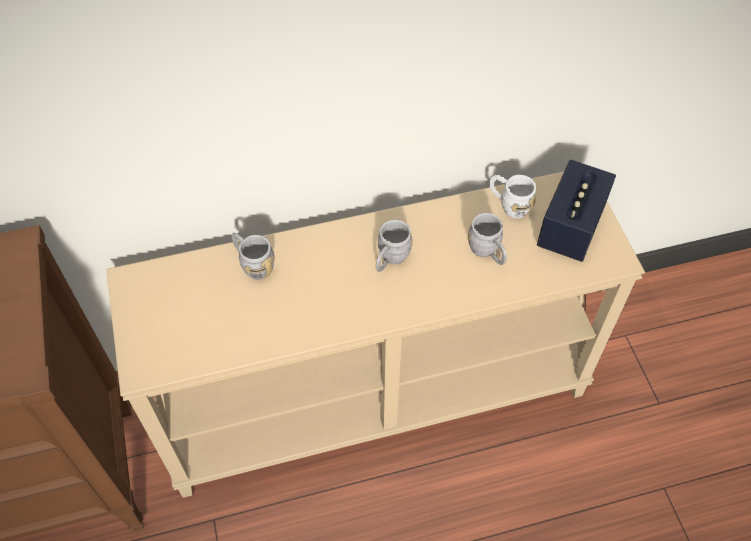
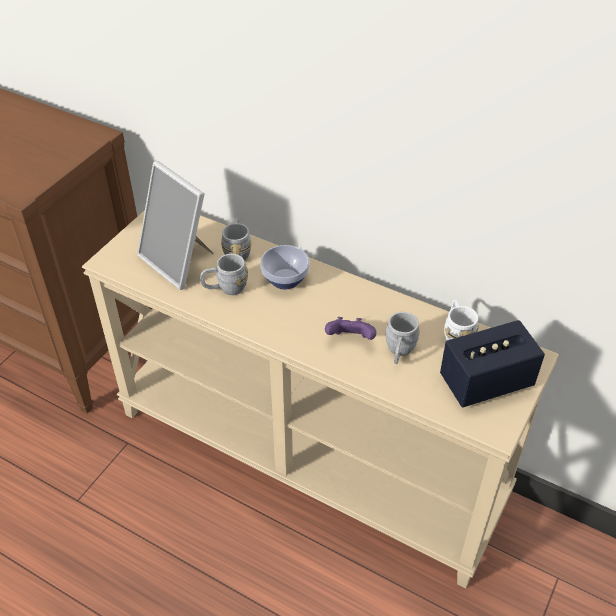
camera: 45 degrees right, 10 degrees down
(213, 315) = (179, 261): none -> picture frame
(329, 259) = (286, 280): none -> bowl
(390, 259) = (325, 308): grey mug -> grey mug (225, 288)
(441, 271) = (350, 339): none -> purple game controller

